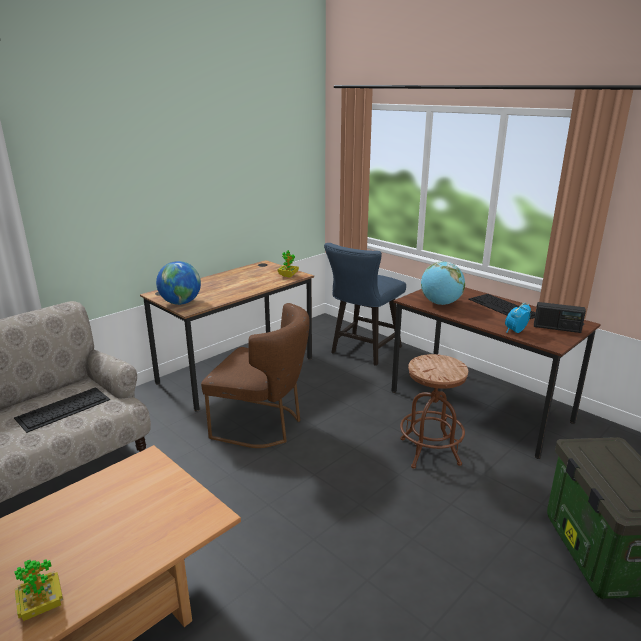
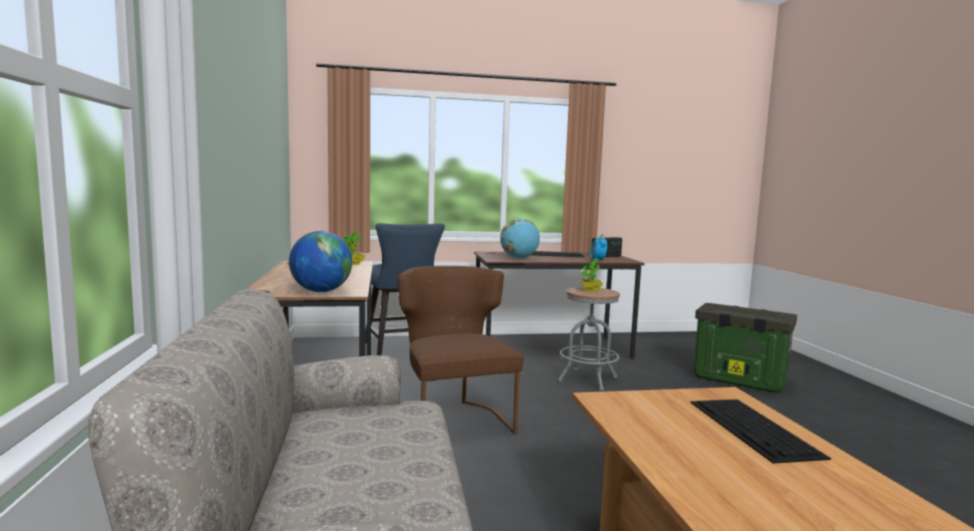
camera: 55 degrees left, 15 degrees down
(42, 606) = (846, 481): potted plant -> potted plant (590, 291)
(62, 409) = (369, 436): keyboard -> keyboard (754, 428)
(263, 425) = (454, 419): brown chair -> brown chair turned 75 degrees counterclockwise
(430, 451) = (587, 379): brown stool -> grey stool

